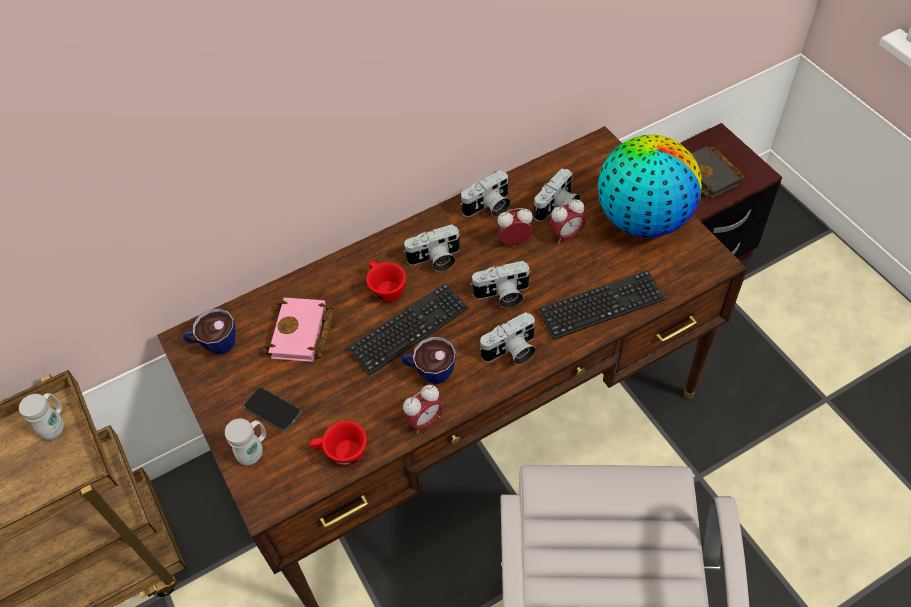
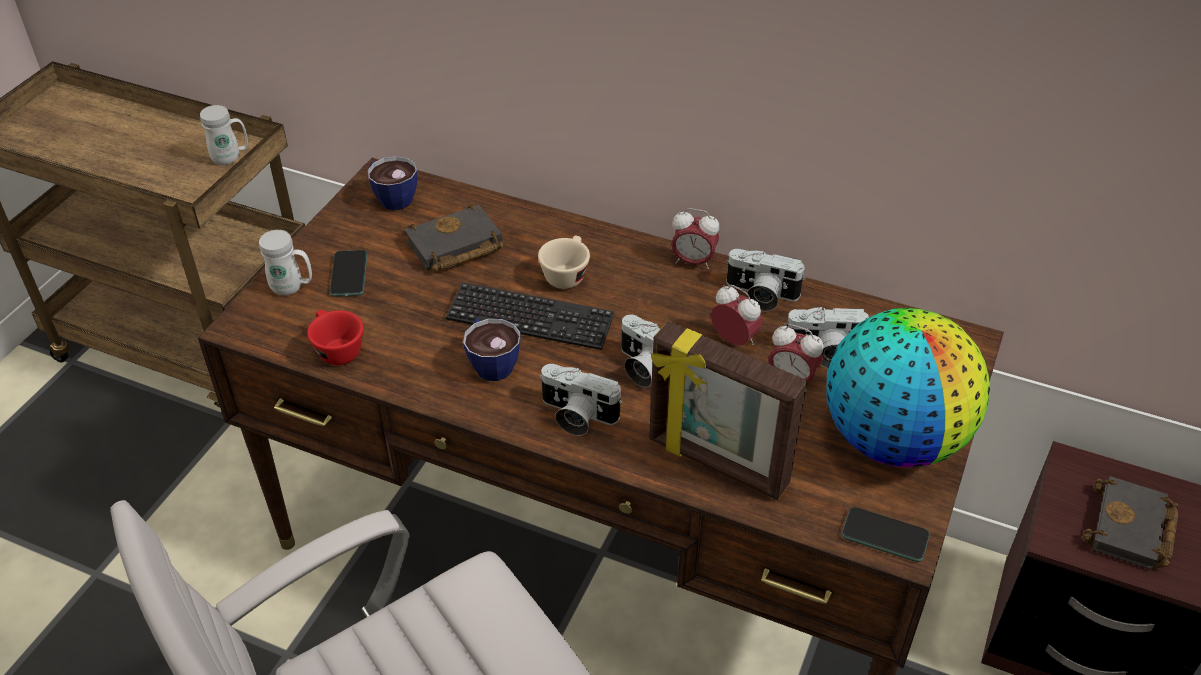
camera: 50 degrees right, 10 degrees down
(302, 335) = (454, 247): pink book -> black book
(385, 289) = (566, 274): red cup -> beige cup
(424, 420) = (425, 391): alarm clock -> alarm clock (693, 261)
(435, 260) = (642, 291): camera -> none
(601, 306) = (716, 464): keyboard -> picture frame
(703, 265) = (885, 535): none -> phone

